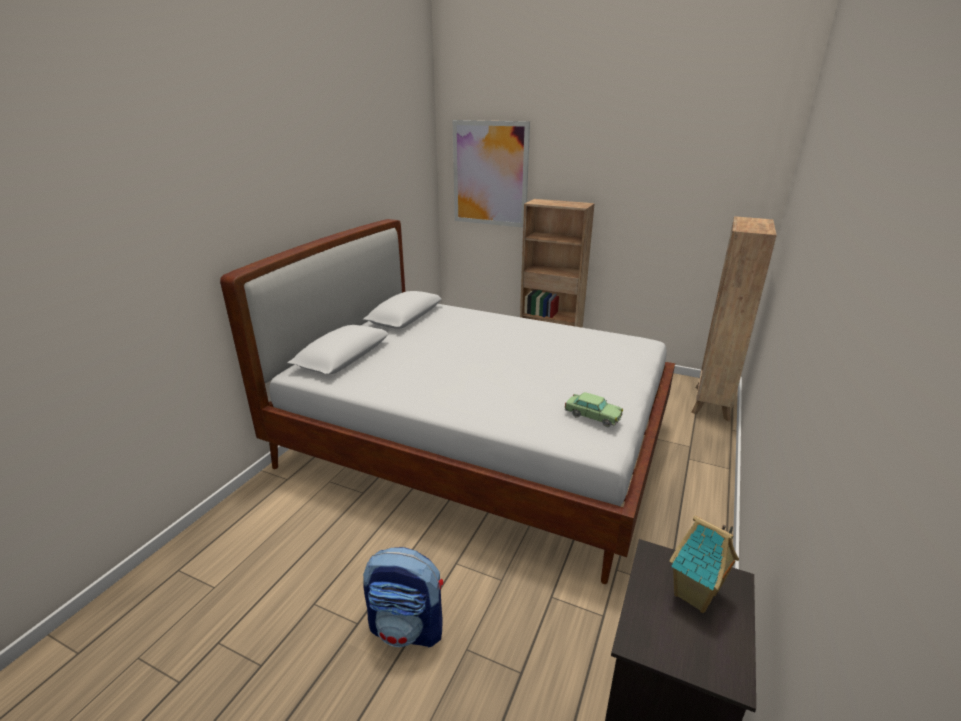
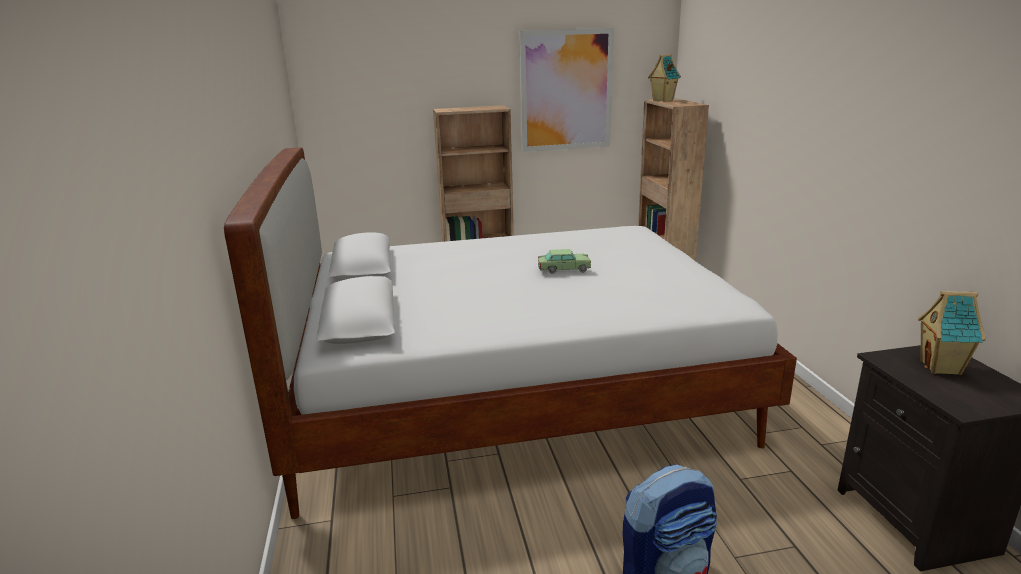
camera: 35 degrees left, 5 degrees down
(490, 174) = (369, 86): picture -> picture (566, 90)
(592, 416) = (699, 286): toy car -> toy car (564, 269)
(746, 220) = (662, 100): none -> toy house

